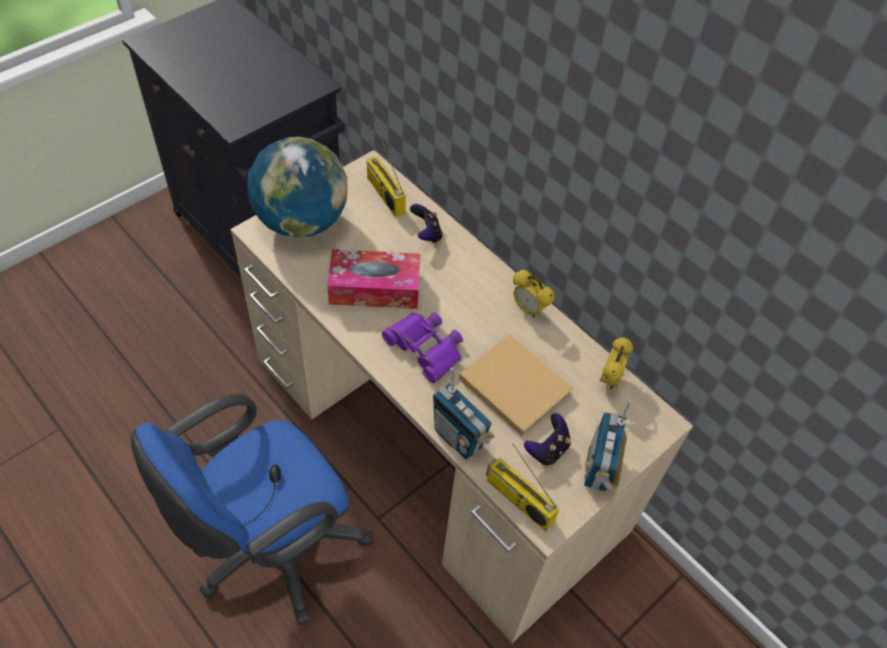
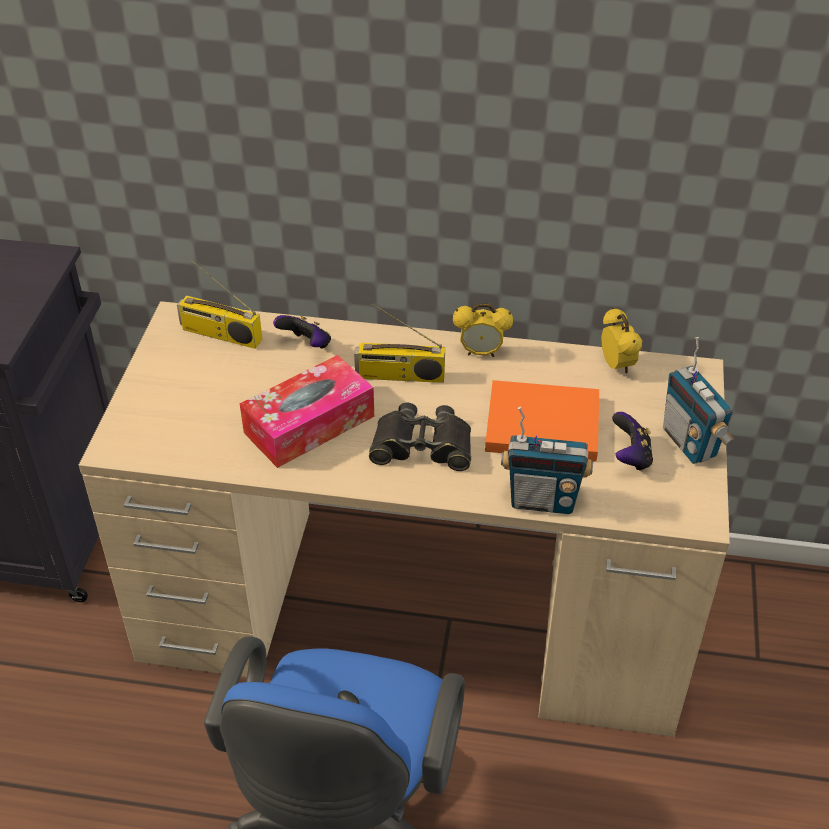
camera: 35 degrees left, 10 degrees down
(301, 221) = (156, 410): globe -> none
(425, 348) = (422, 446): purple binoculars -> black binoculars
(512, 384) = (538, 424): beige book -> orange book
(518, 500) = (653, 515): radio -> radio (399, 376)

